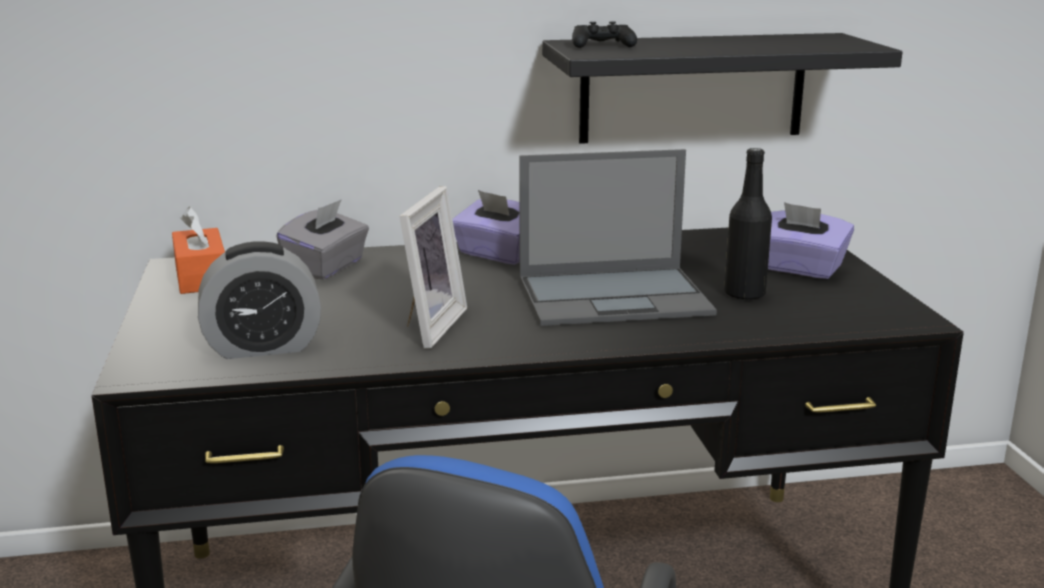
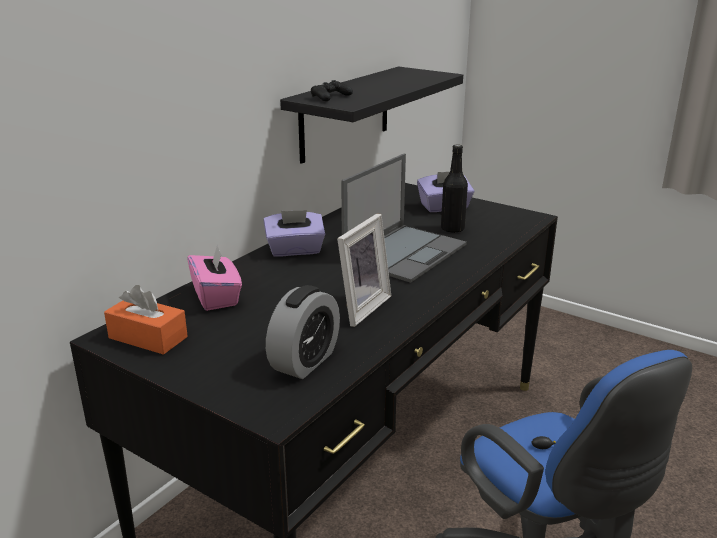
camera: 45 degrees left, 5 degrees up
(326, 267) = (216, 297): grey tissue box -> pink tissue box
(427, 326) = (359, 307): picture frame -> picture frame turned 60 degrees clockwise

